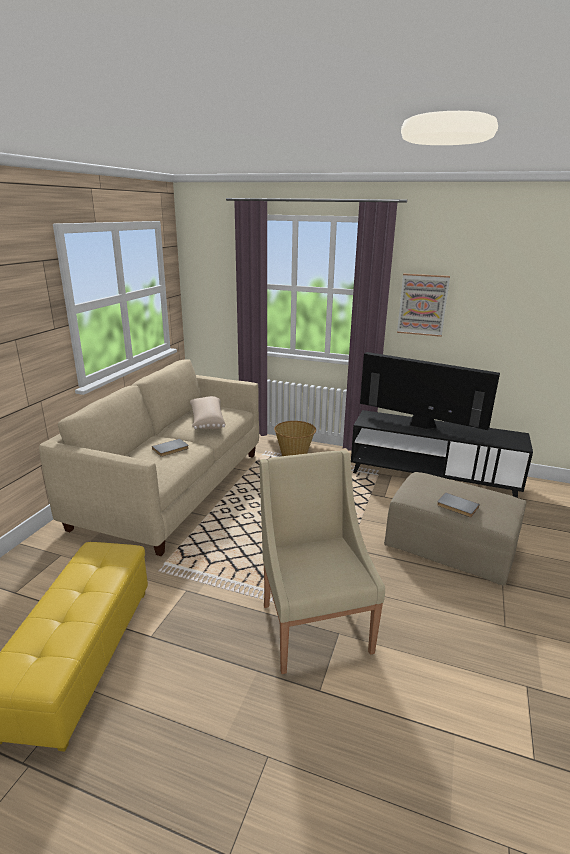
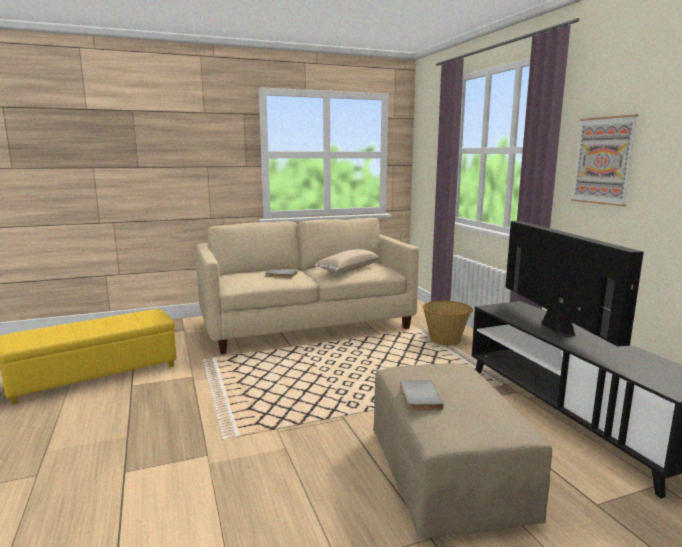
camera: 50 degrees right, 10 degrees down
(313, 625) = (205, 439): beige armchair -> none

